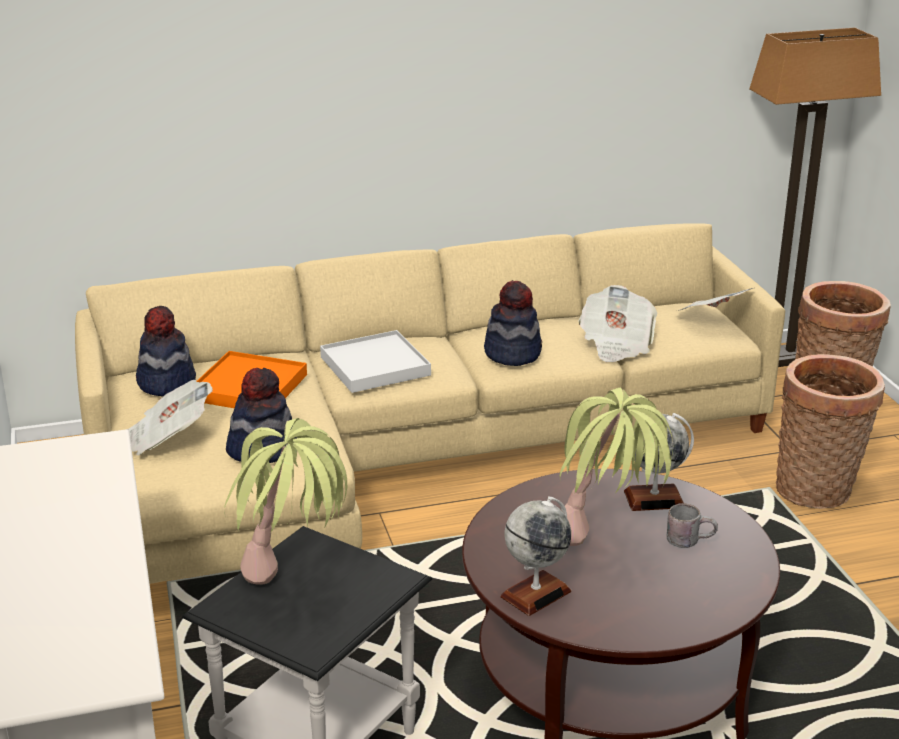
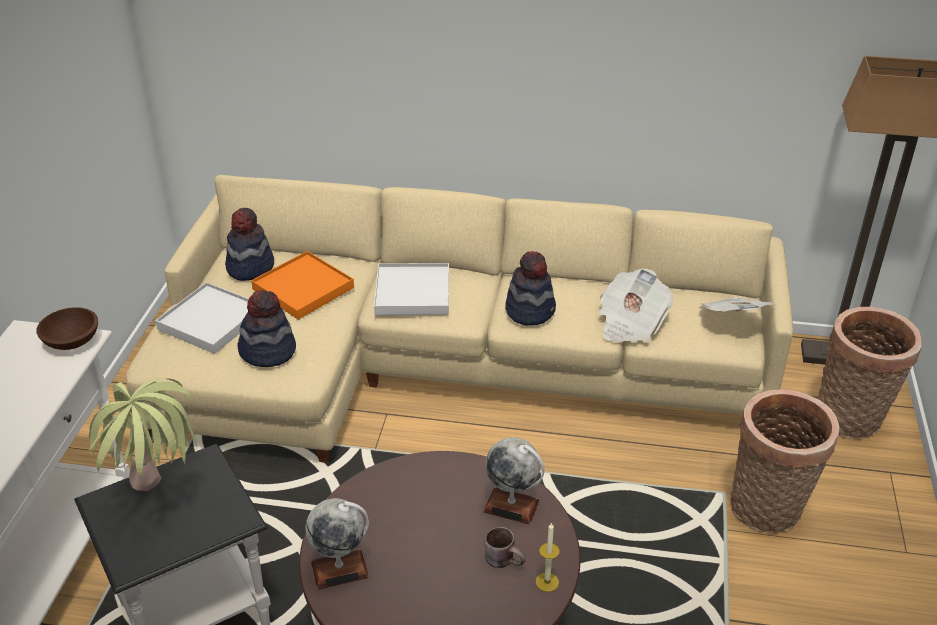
camera: 25 degrees right, 10 degrees up
(92, 448) = (71, 342): none -> brown bowl
(167, 439) = (211, 321): newspaper -> white tray
(609, 551) = (431, 547): potted plant -> none
(689, 539) = (505, 559): grey mug -> brown mug
(743, 545) = (547, 582): none -> candle

